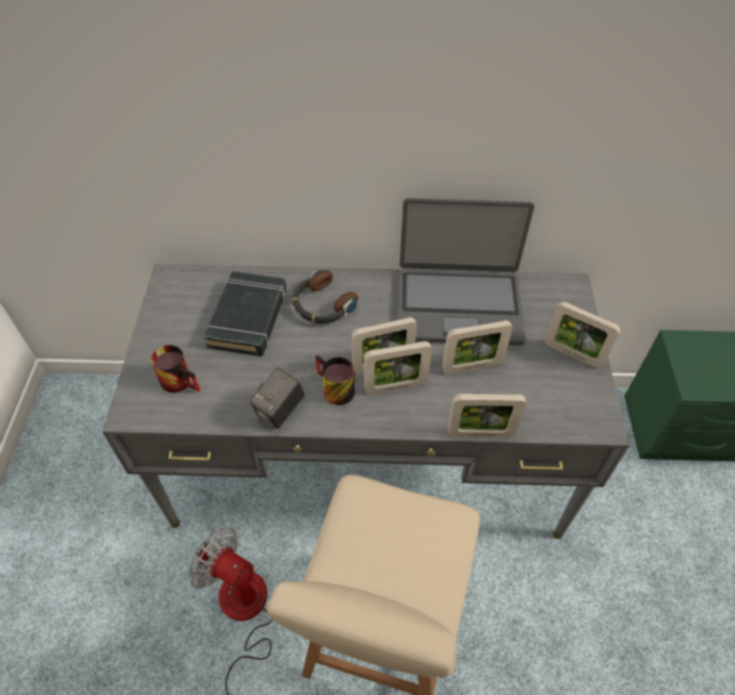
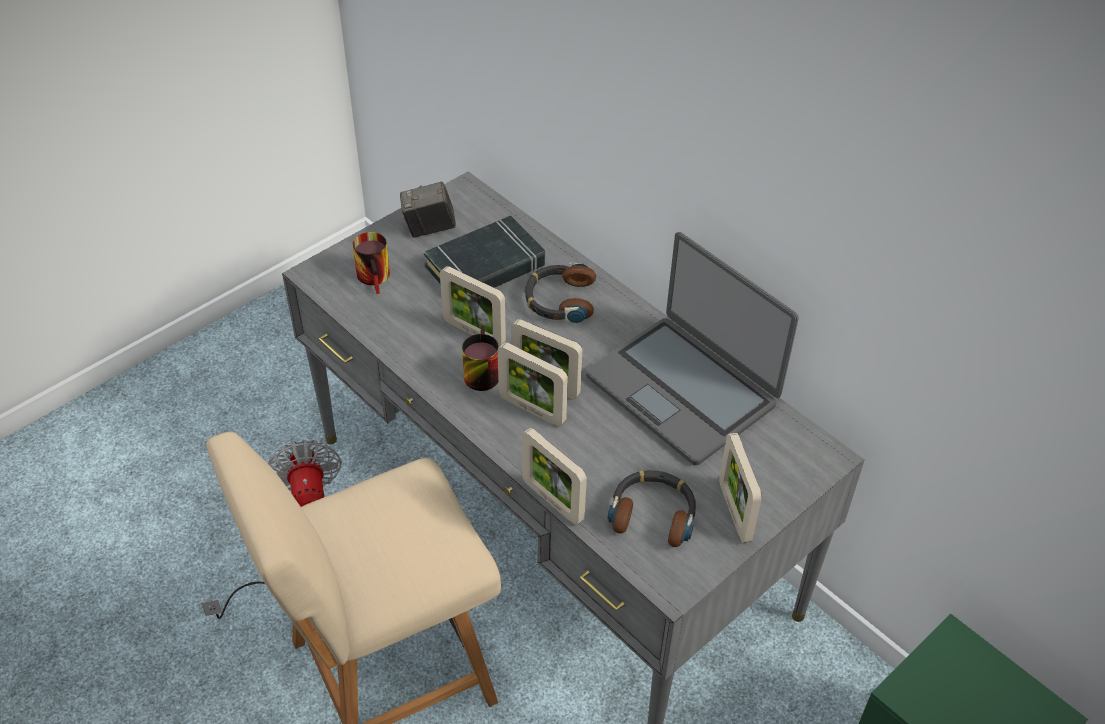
camera: 45 degrees right, 5 degrees down
(280, 411) = (418, 356): camera -> camera (429, 228)
(472, 366) = (621, 446): picture frame -> picture frame (474, 332)
(538, 391) = (653, 513): none -> headphones

